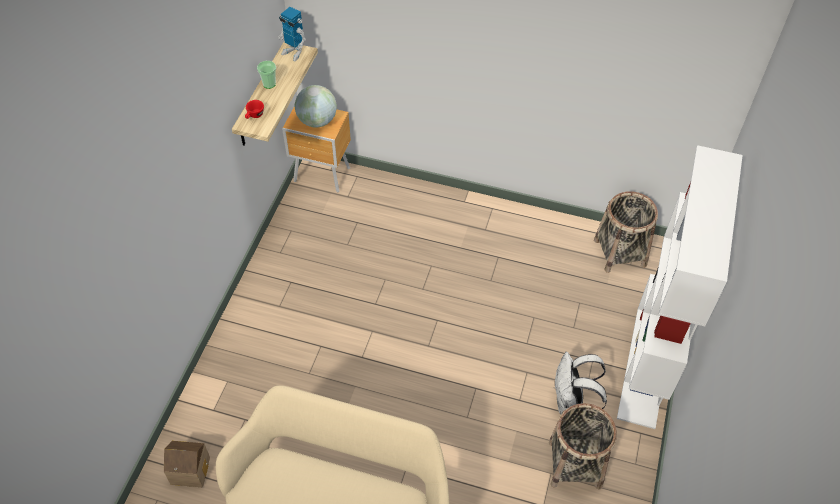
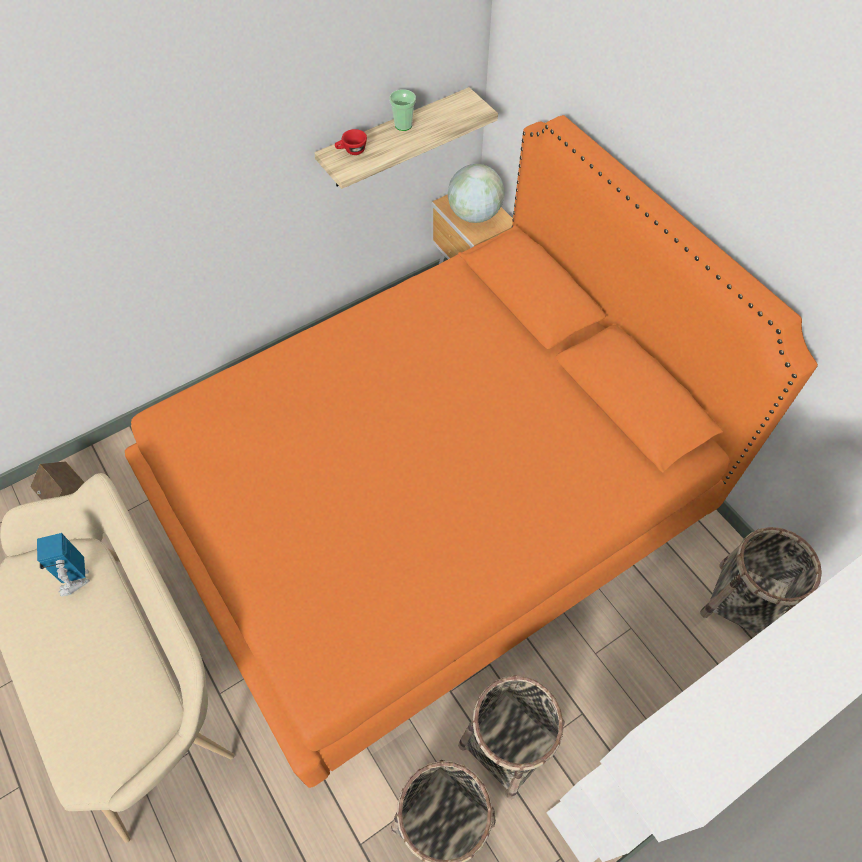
camera: 40 degrees right, 5 degrees up
(294, 52) = (466, 104): toy robot -> toy robot (77, 578)
(419, 314) = (431, 505): none -> orange bed
(571, 403) = (507, 745): white backpack -> basket

